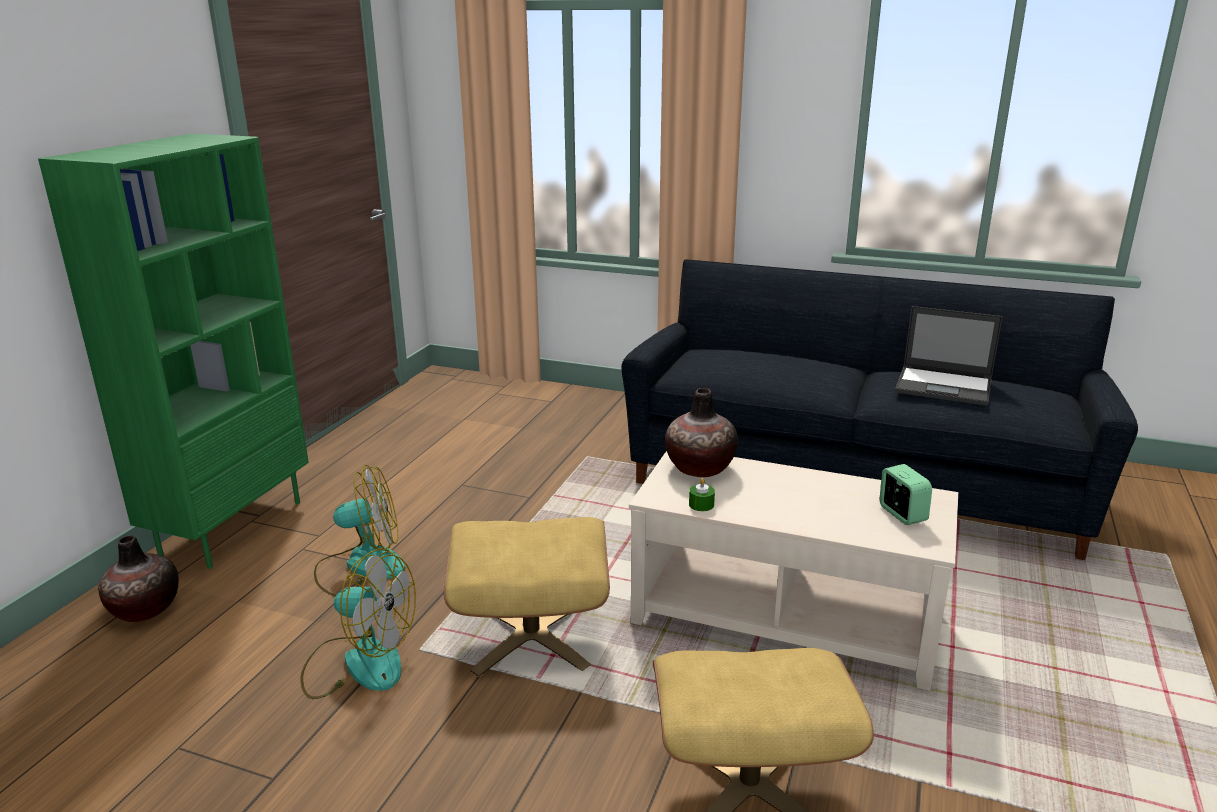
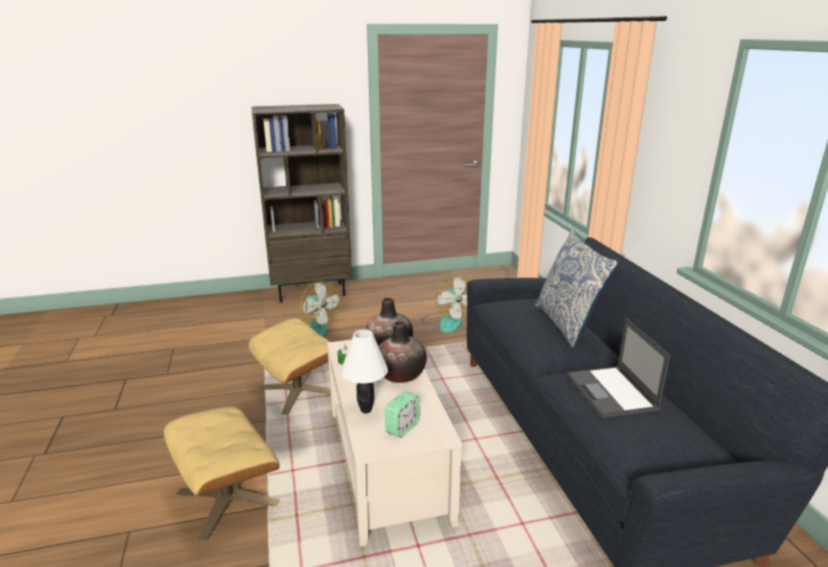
camera: 55 degrees right, 0 degrees up
(145, 609) = (244, 304): vase -> vase (400, 375)
(231, 527) = (312, 292): green bookcase -> brown bookcase
(359, 662) = (246, 359): fan -> fan (447, 321)
(786, 357) = (567, 324): none -> pillow
(843, 525) = (366, 410): none -> white table lamp

